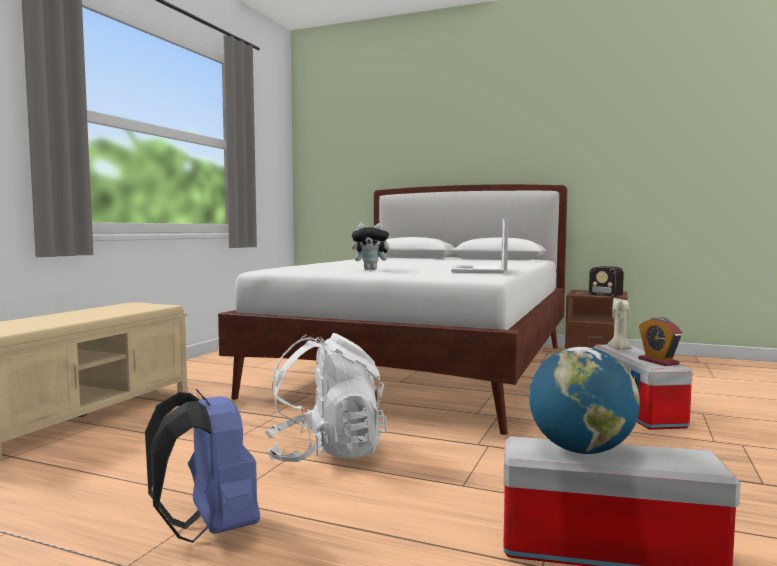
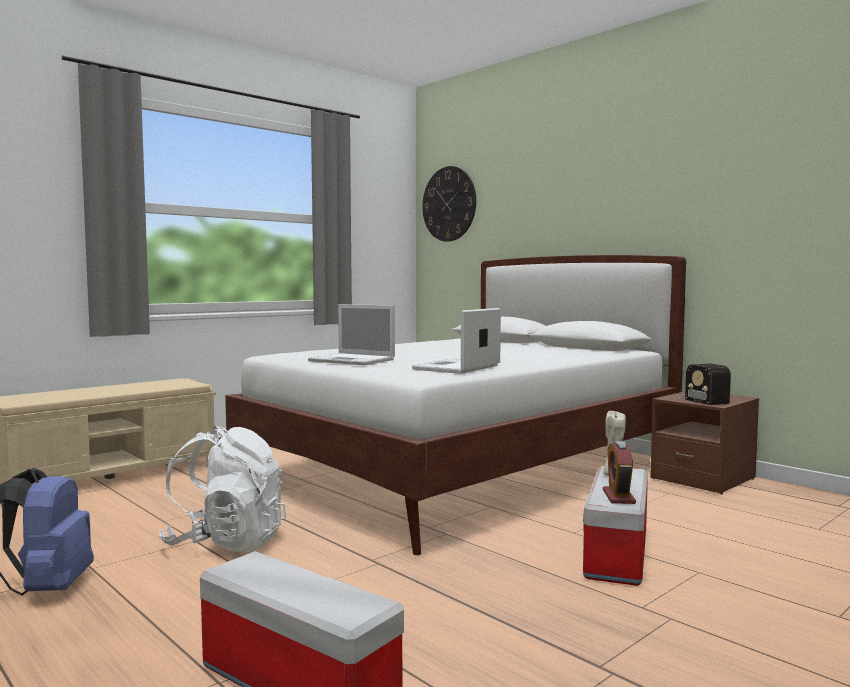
camera: 25 degrees right, 0 degrees up
(331, 139) = (449, 204): none -> wall clock
(372, 269) = (353, 360): plush toy -> laptop
(581, 450) = (278, 576): globe -> none

